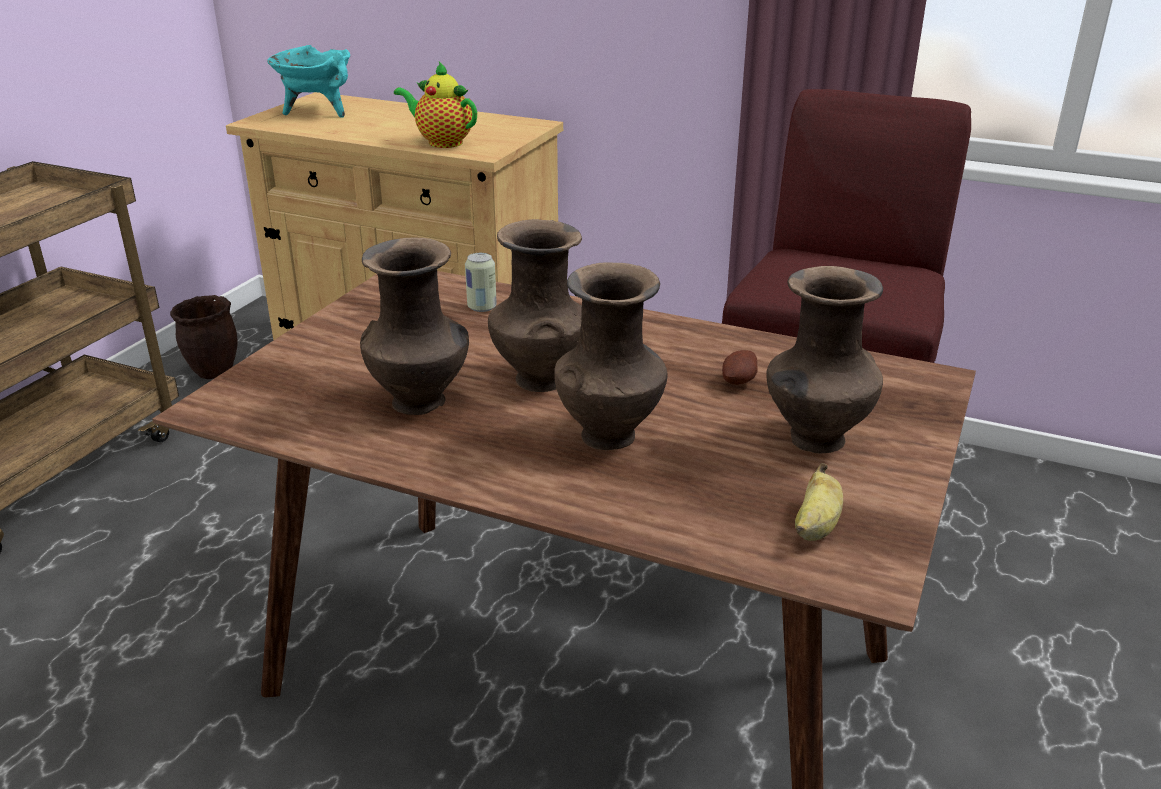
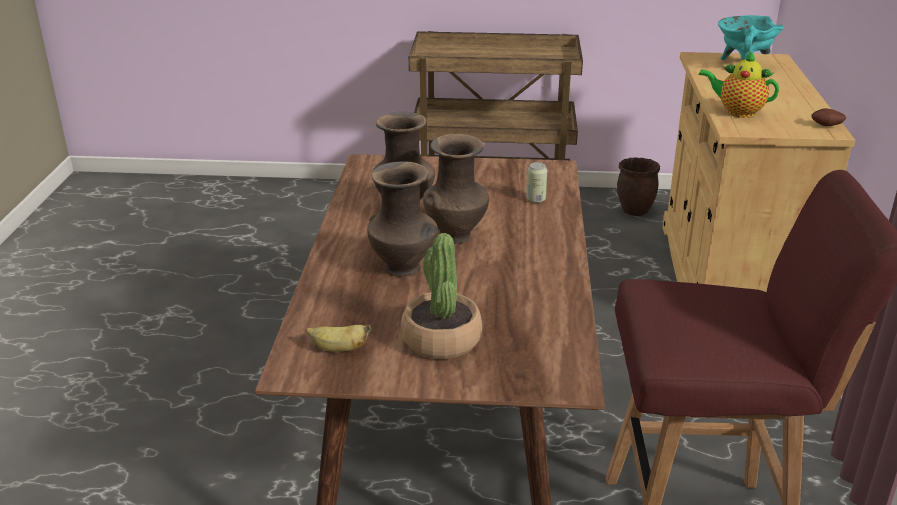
camera: 70 degrees right, 0 degrees up
(441, 142) = (737, 112): teapot -> teapot turned 75 degrees counterclockwise
(740, 382) = (502, 302): potato -> potato (826, 126)
(815, 440) = (441, 339): brown vase -> potted plant

